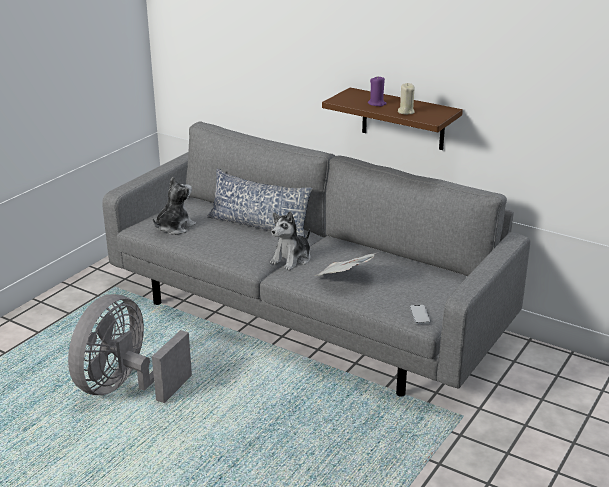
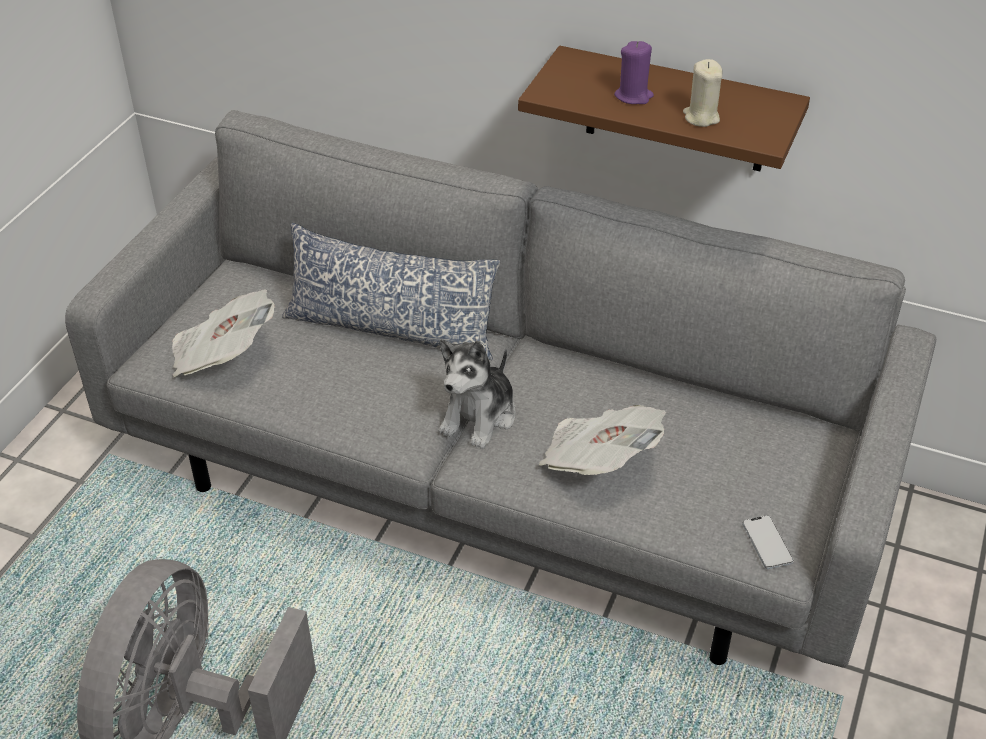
camera: 10 degrees left, 15 degrees up
(174, 227) = (223, 355): plush toy -> newspaper

